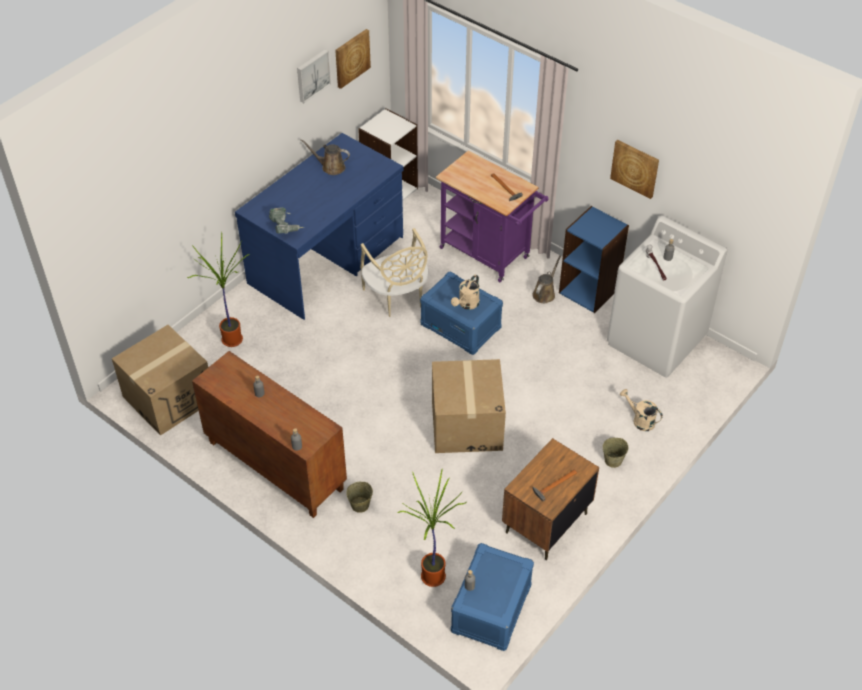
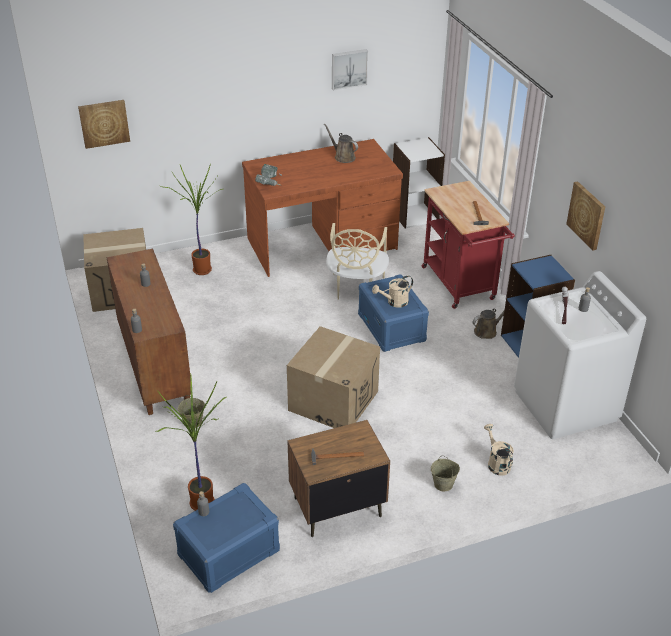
camera: 30 degrees right, 10 degrees down
(327, 260) = (322, 244): blue desk -> brown desk
(351, 58) = (396, 71): picture -> picture (104, 123)
(489, 255) = (460, 286): purple cart -> red cart

